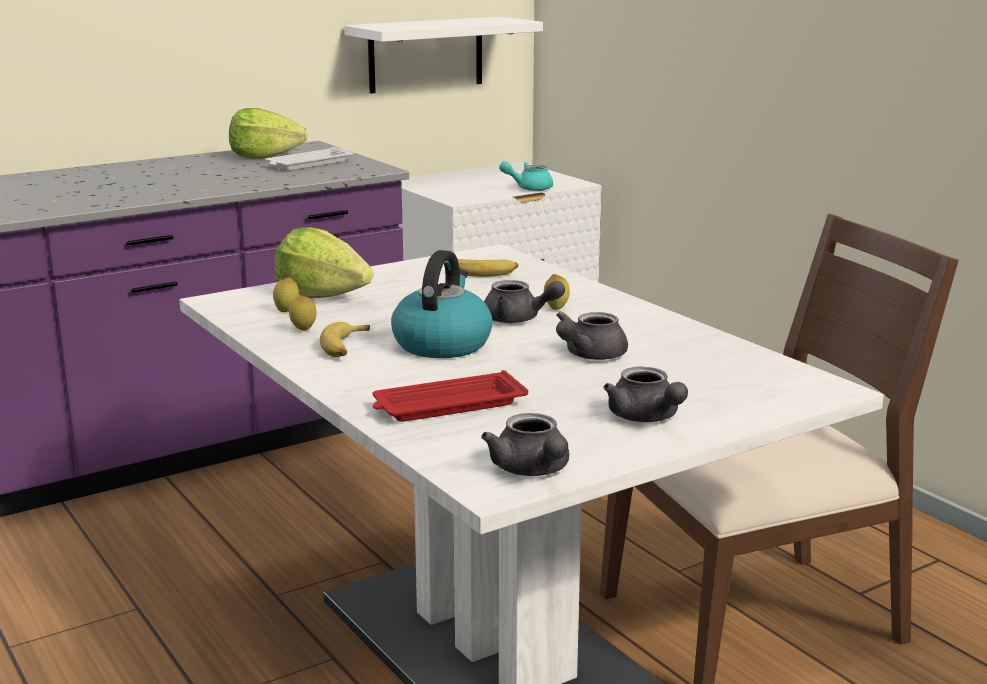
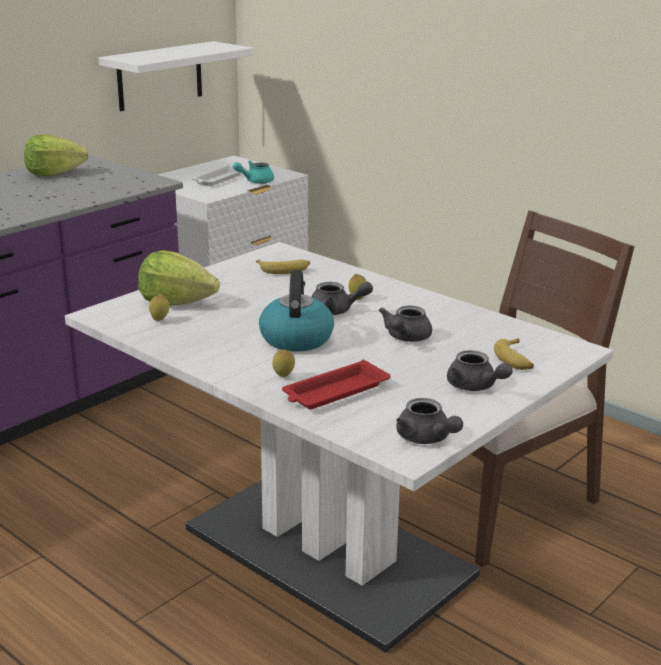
camera: 15 degrees left, 5 degrees up
(303, 330) = (185, 336): lemon -> lemon (283, 377)
(308, 164) = (97, 180): white tray -> white tray (218, 179)
(345, 348) = (227, 349): banana -> banana (515, 360)

